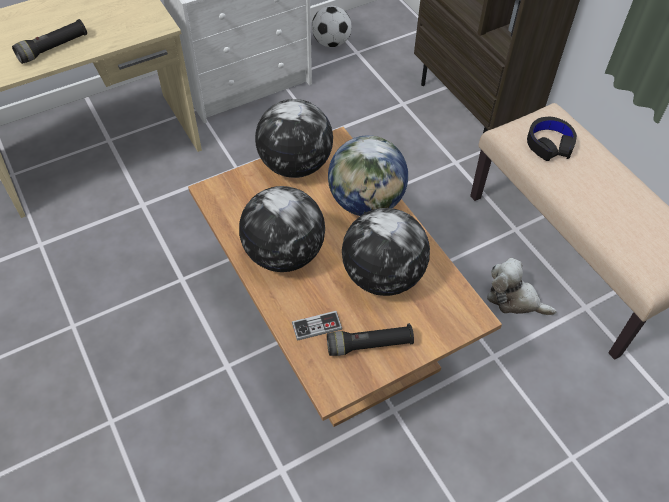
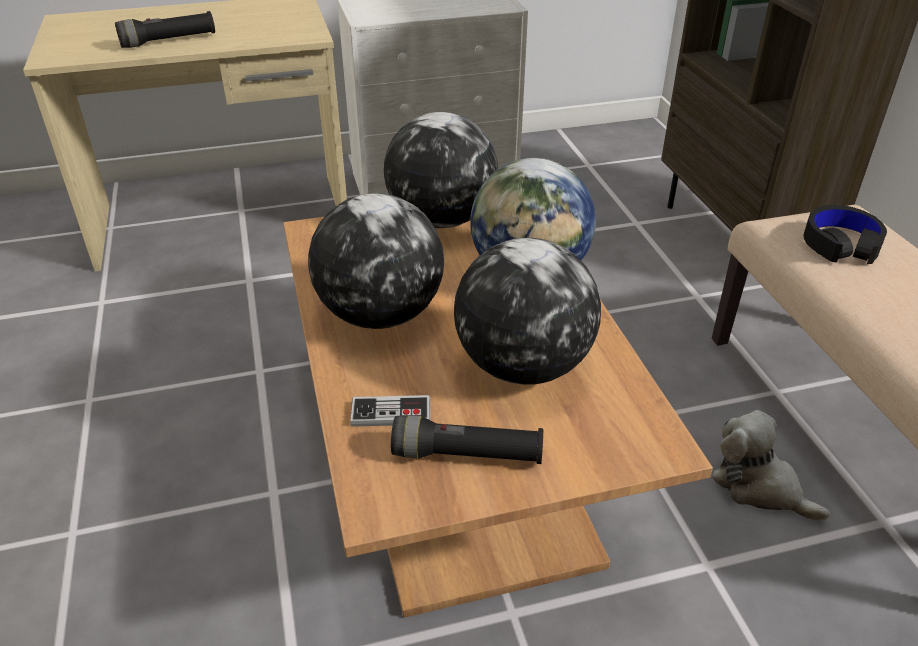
camera: 15 degrees right, 15 degrees down
(331, 43) = (558, 152): football -> none

